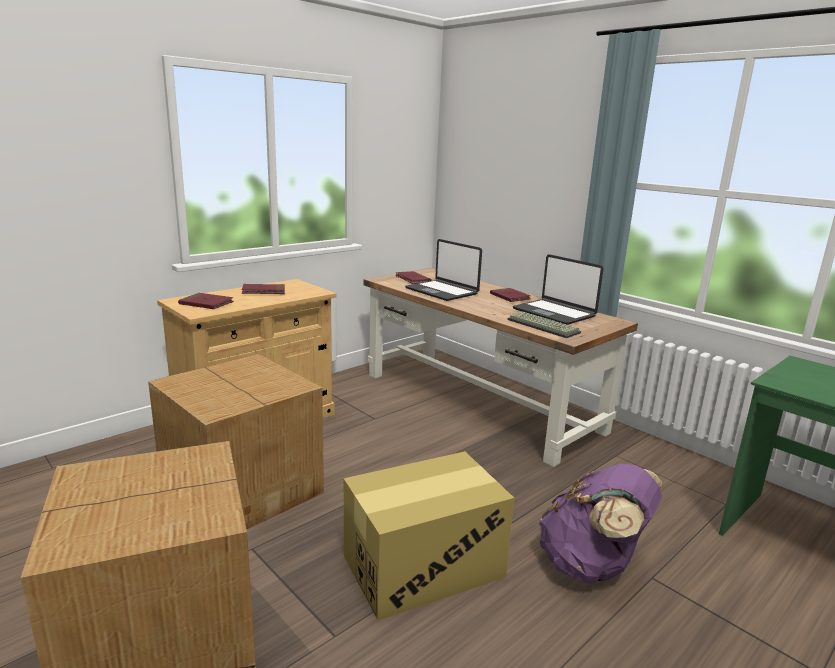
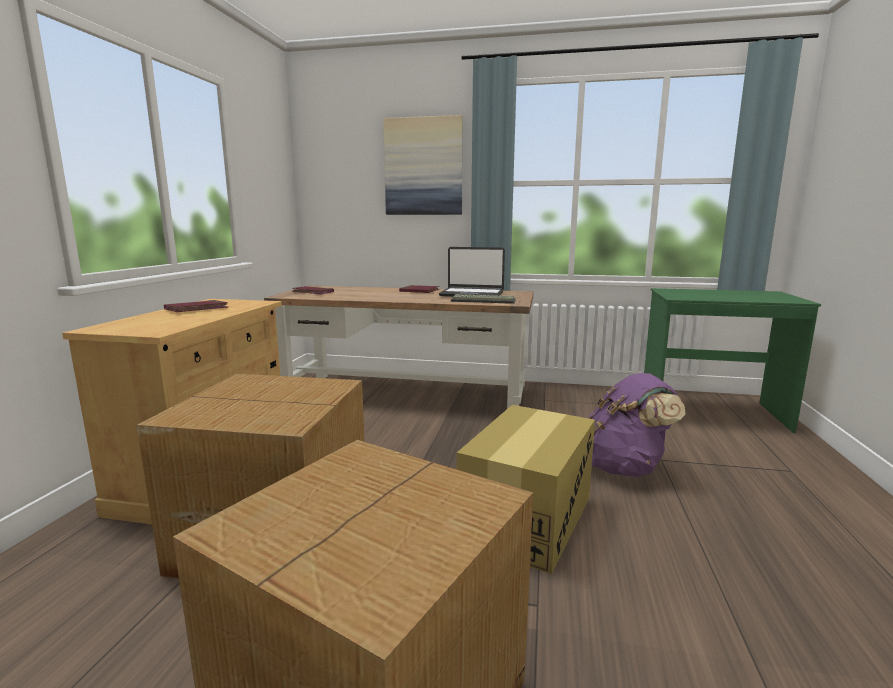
camera: 35 degrees left, 5 degrees down
(206, 304) = (148, 325): red book -> none
(442, 291) = (358, 295): laptop -> none
(550, 157) = (423, 167): none -> picture

